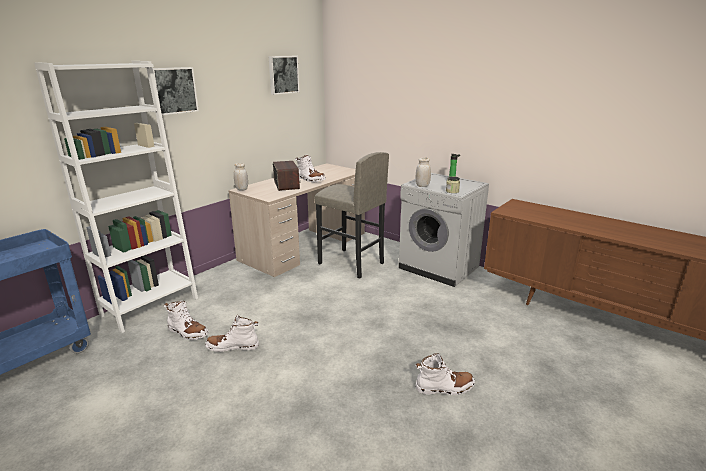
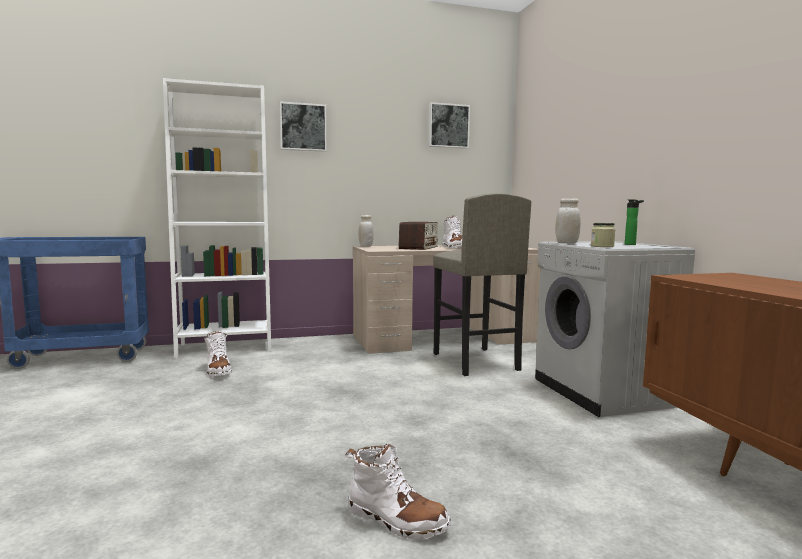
camera: 35 degrees right, 15 degrees down
(233, 347) = (232, 392): white boot -> none

